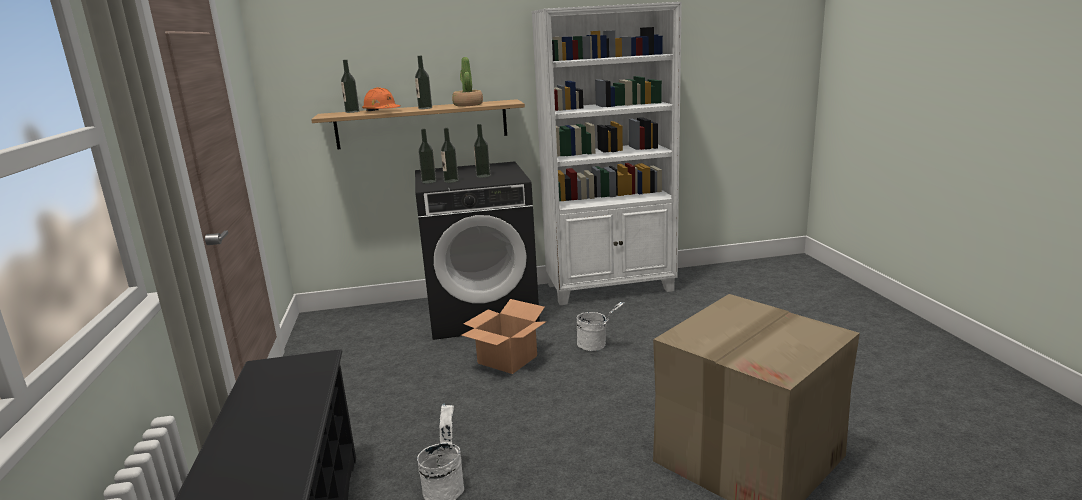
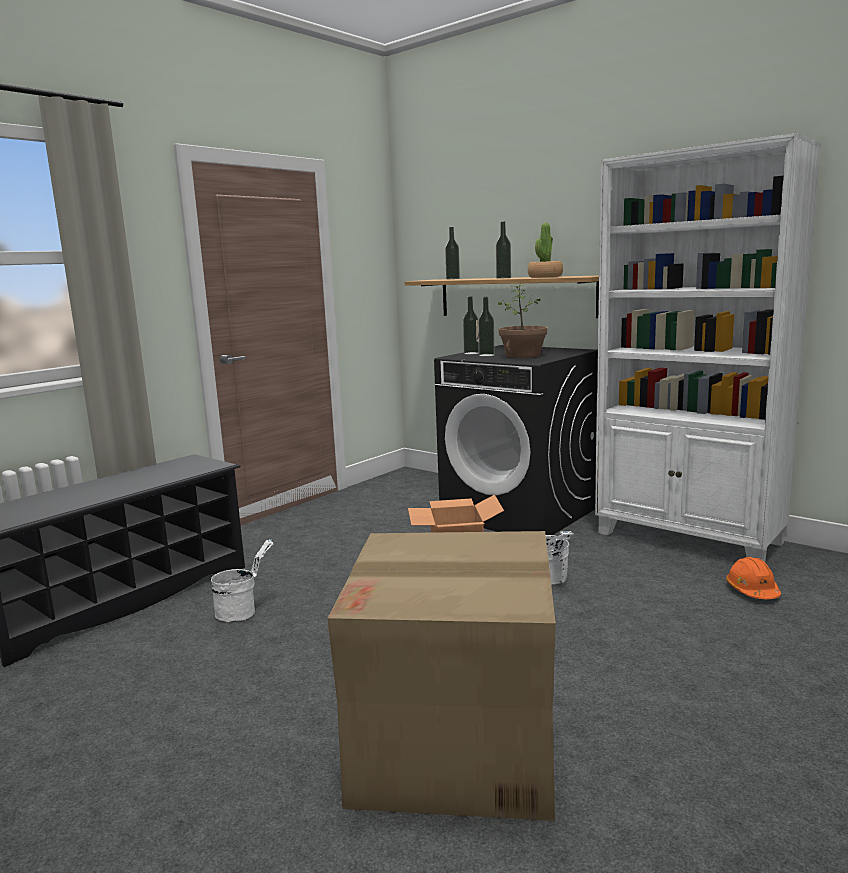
camera: 50 degrees right, 5 degrees down
(381, 111) = (466, 279): orange hard hat -> orange hard hat (752, 590)
(483, 176) = (523, 355): bottle -> potted plant

